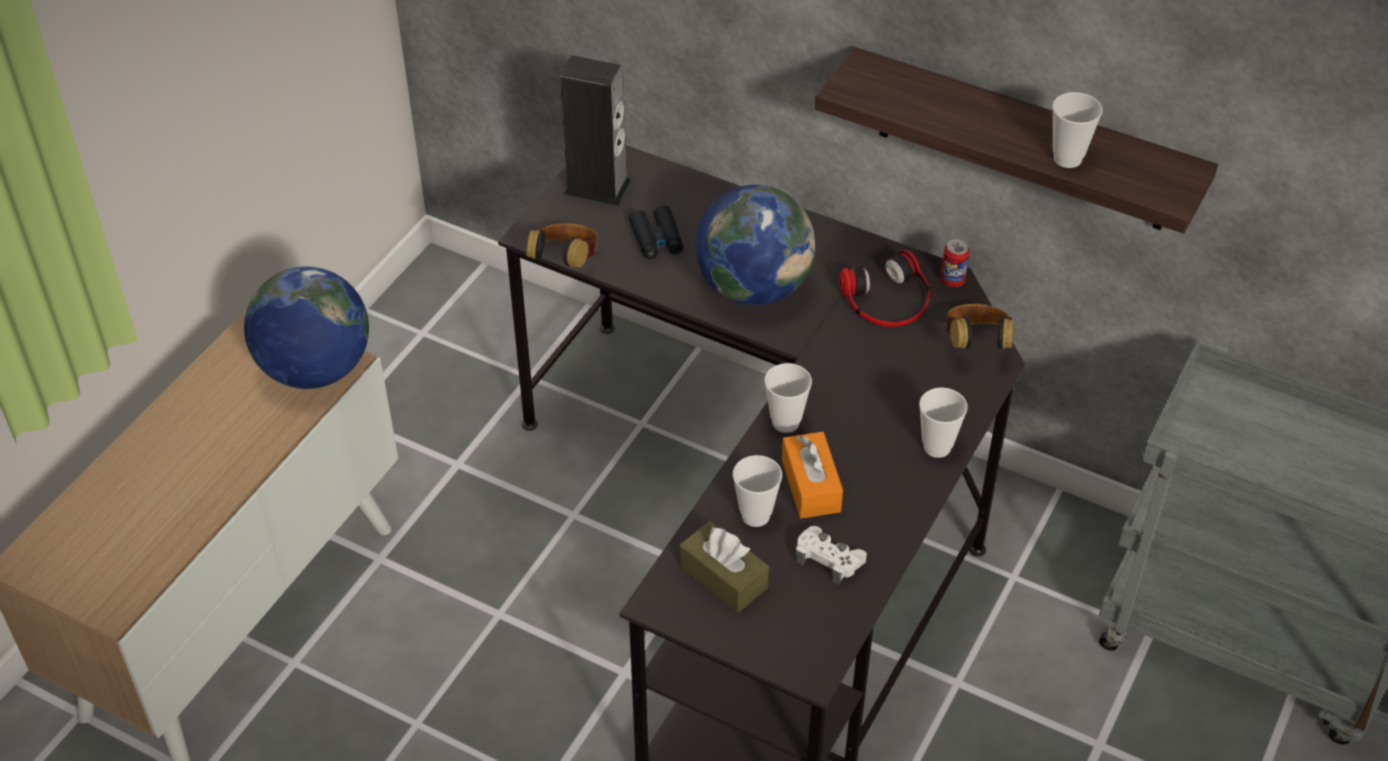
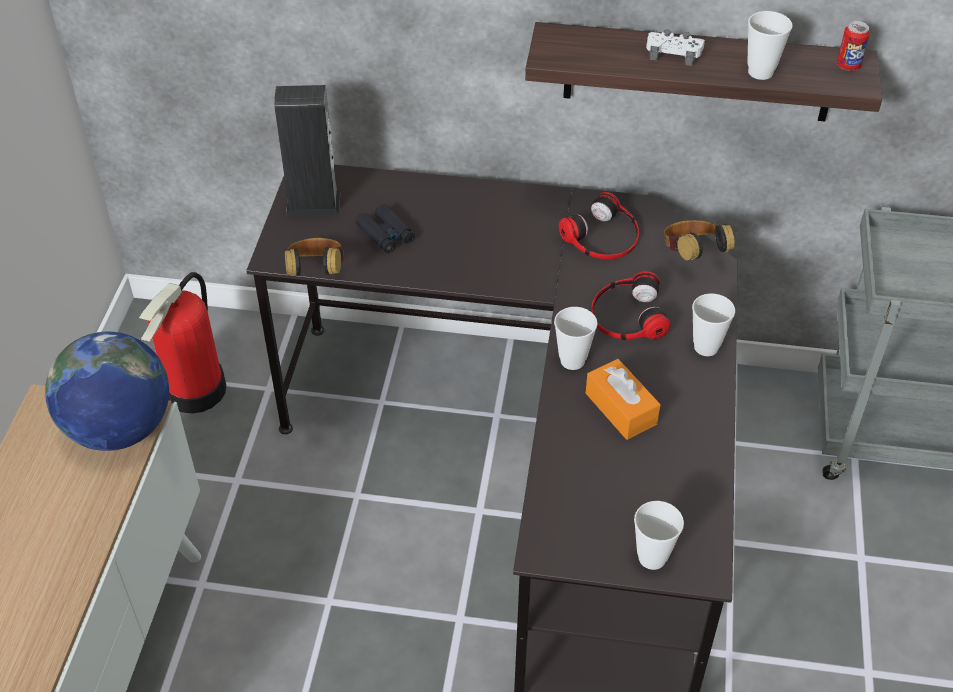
camera: 20 degrees left, 0 degrees up
(454, 359) = (196, 390): none -> fire extinguisher
(723, 577) = (588, 510): brown tissue box -> none
(753, 287) = (488, 254): globe -> none
(755, 515) = (588, 448): cup -> cup (652, 557)
(829, 559) = (668, 468): white game controller -> white game controller (673, 53)
(869, 390) = (627, 315): none -> headphones
(952, 280) = (646, 208): can -> can (848, 66)

